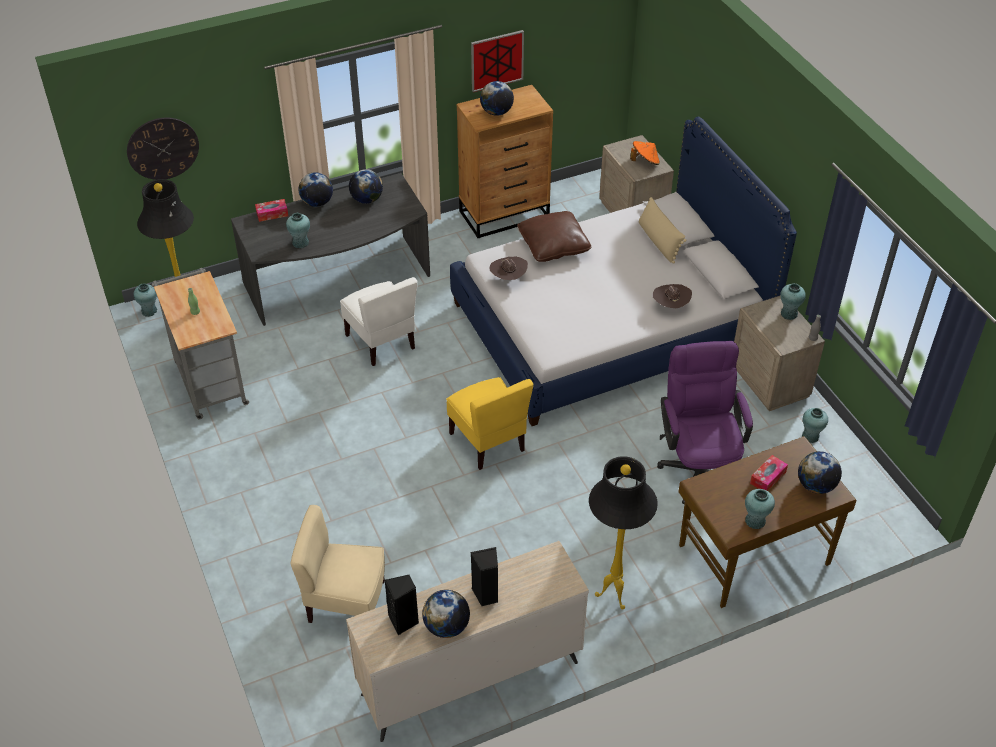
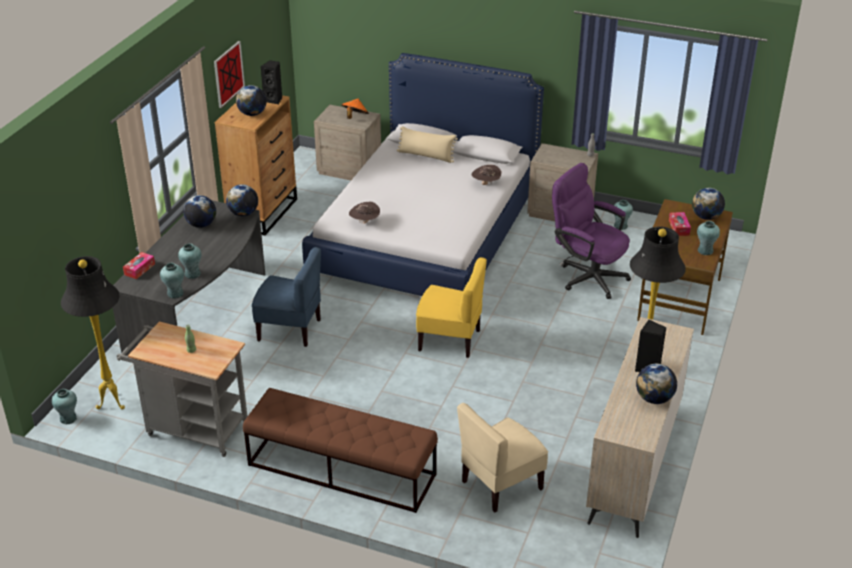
camera: 45 degrees left, 10 degrees down
(163, 148) = (47, 237): wall clock -> none
(257, 493) = (341, 469): none -> brown bench
(317, 203) = (165, 245): globe -> globe (243, 213)
(381, 341) = (290, 329): white chair -> blue chair
(404, 621) = (627, 414): black speaker -> black speaker (274, 100)
(553, 246) = (365, 190): brown pillow -> none
(789, 314) = (560, 150): turquoise vase -> turquoise vase (175, 293)

